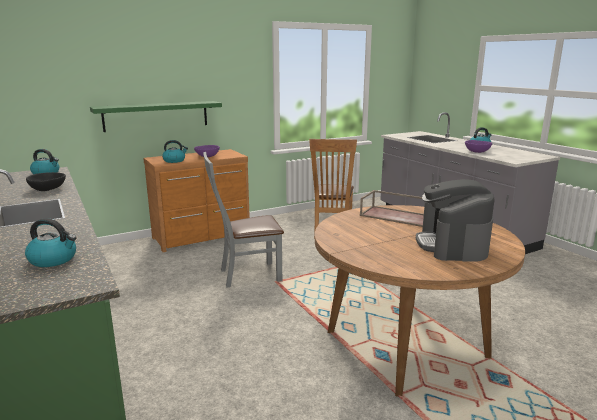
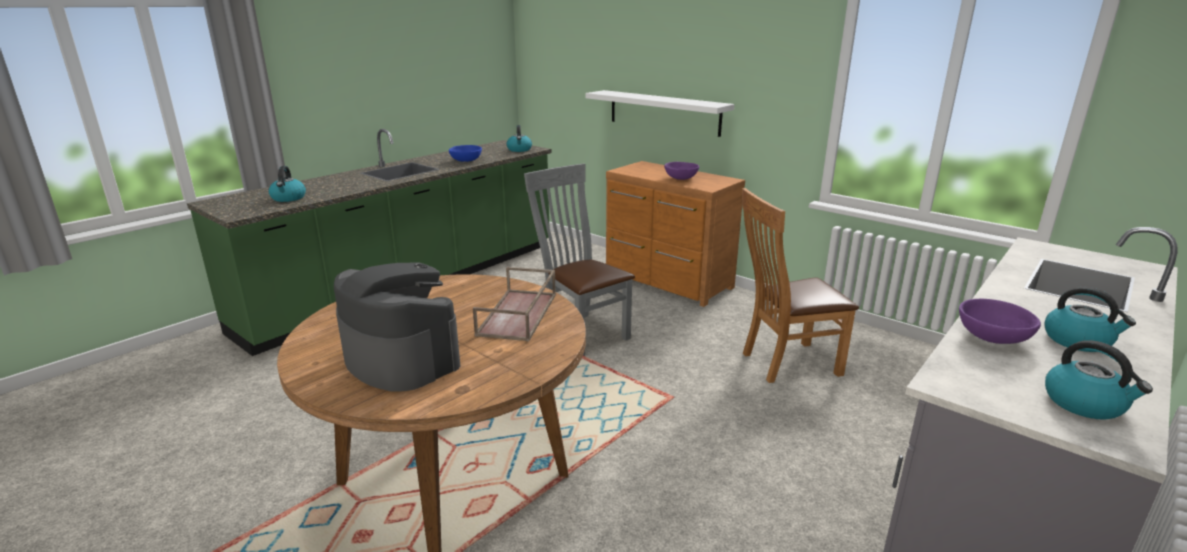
camera: 70 degrees right, 5 degrees up
(47, 189) = (465, 161): black bowl -> blue bowl
(156, 116) = (664, 112): green shelf -> white shelf
(174, 161) = (640, 172): kettle -> kettle (1085, 404)
(452, 245) = (400, 358): coffee machine -> coffee machine turned 60 degrees clockwise

